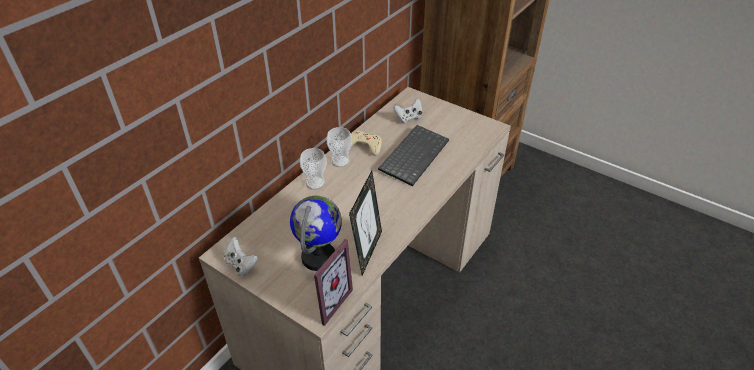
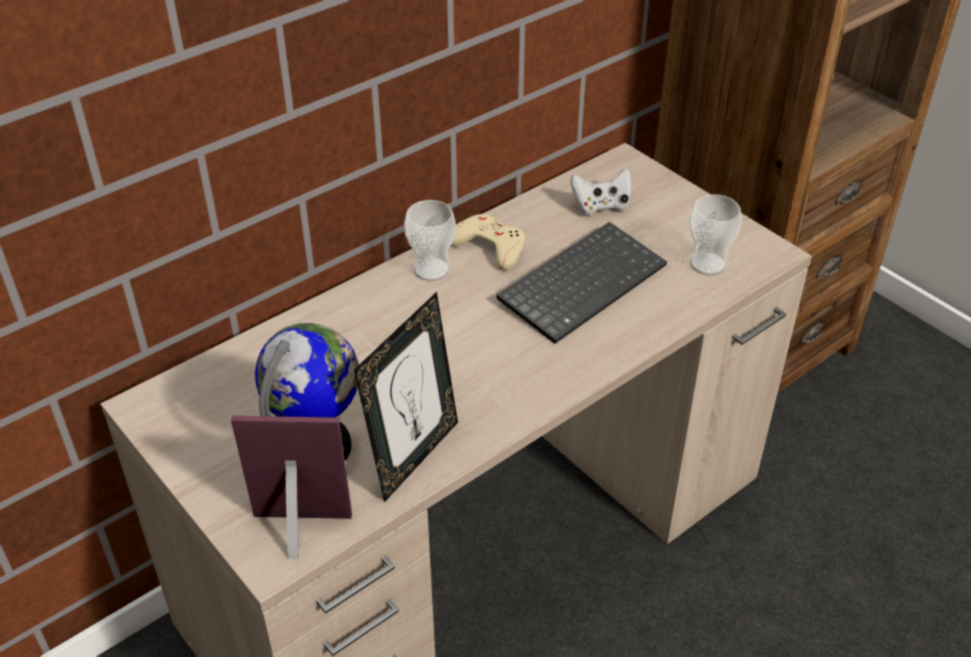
camera: 15 degrees right, 0 degrees up
(240, 265) = (169, 432): white game controller -> none
(315, 183) = (366, 304): cup -> cup (707, 264)
(327, 301) = (299, 535): picture frame -> picture frame turned 135 degrees counterclockwise

